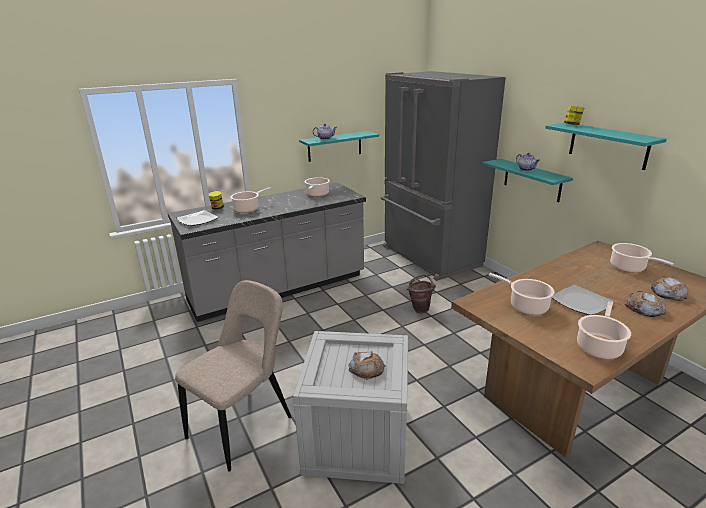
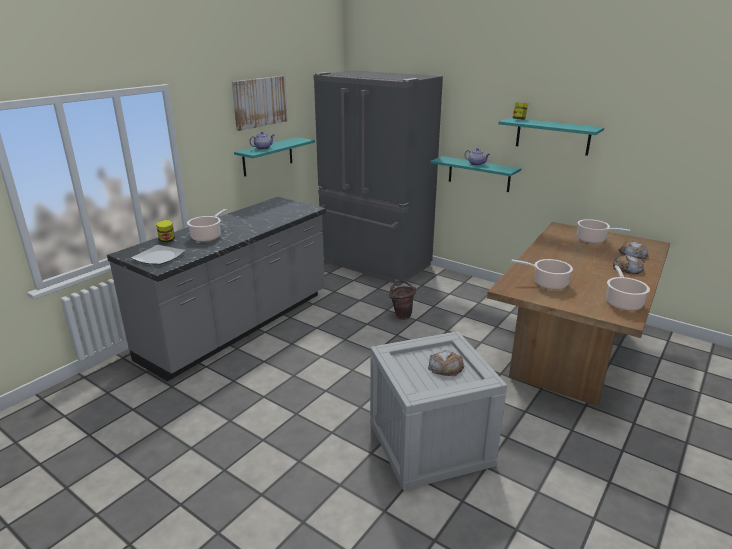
camera: 25 degrees left, 0 degrees up
(244, 424) = (311, 465): beige chair -> none
(317, 194) = (270, 211): cooking pot -> none
(329, 97) = (260, 102): none -> picture
(580, 302) = (582, 273): plate -> none

